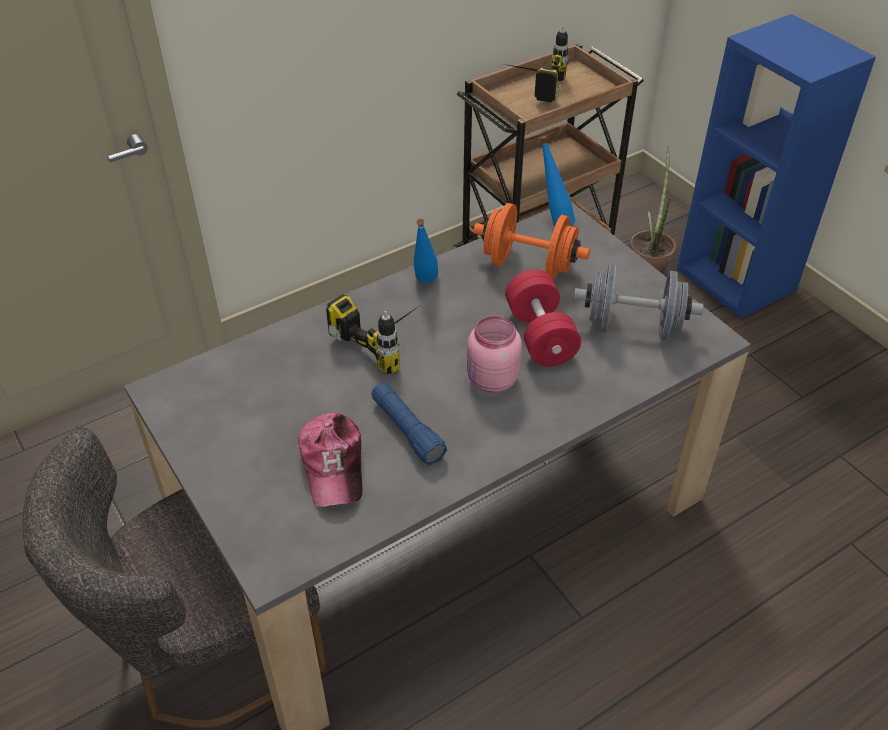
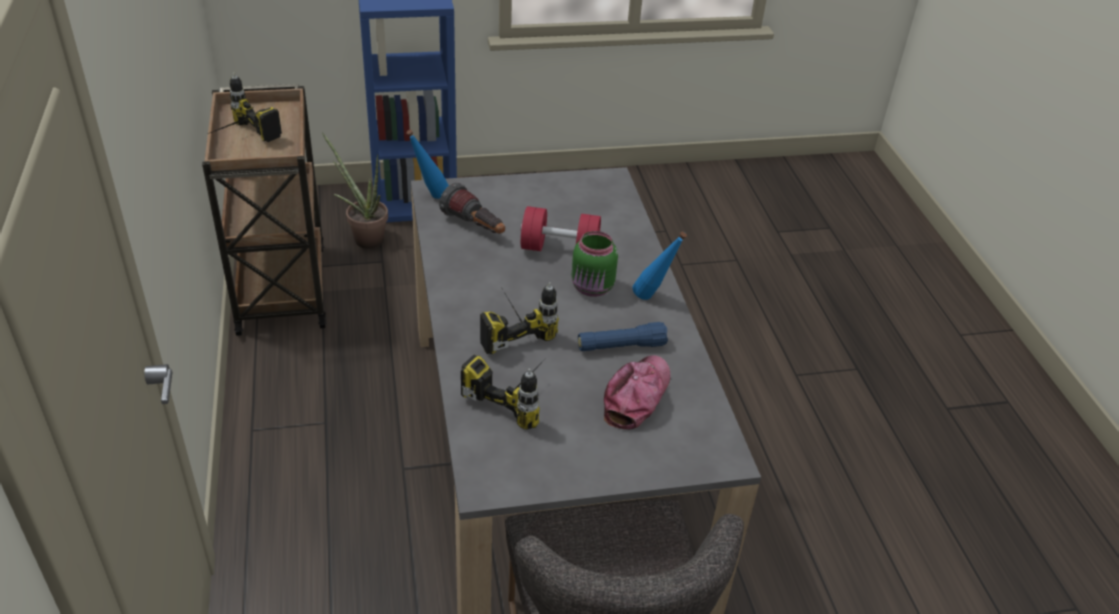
camera: 70 degrees left, 5 degrees down
(292, 375) = (518, 394): none -> power drill
(333, 465) = (636, 396): cap -> cap turned 75 degrees counterclockwise
(424, 285) = (457, 287): blue bottle -> blue bottle (653, 298)
(491, 380) = (593, 288): pink jar -> green jar
(528, 265) = (475, 227): orange dumbbell -> flashlight
(633, 326) = (578, 205): grey dumbbell -> none

